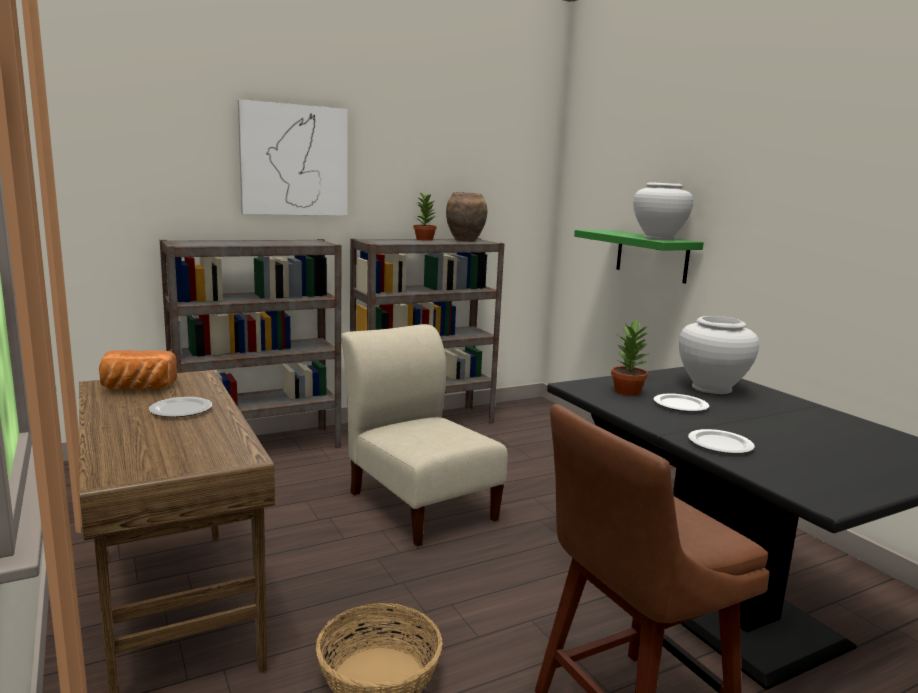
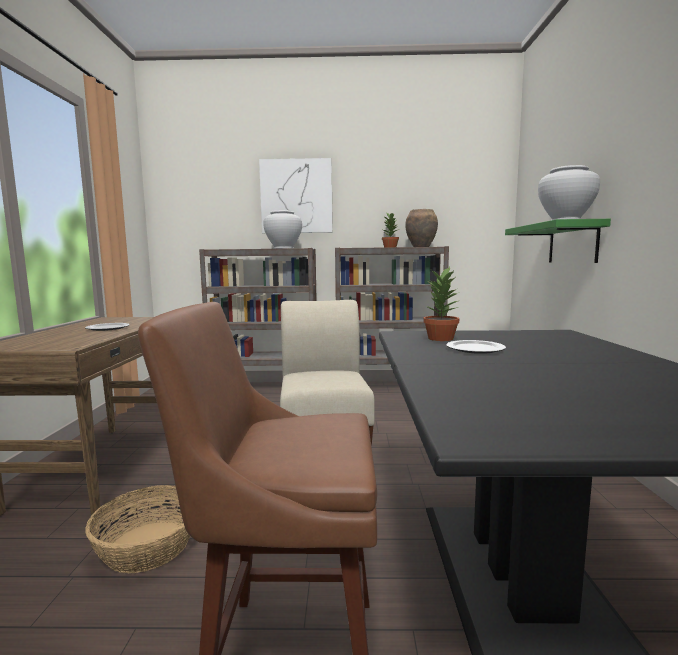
camera: 30 degrees right, 5 degrees down
(137, 389) = (116, 320): bread -> none
(711, 388) = (544, 342): white vase -> white vase (283, 248)
(721, 444) = (449, 375): plate -> none

